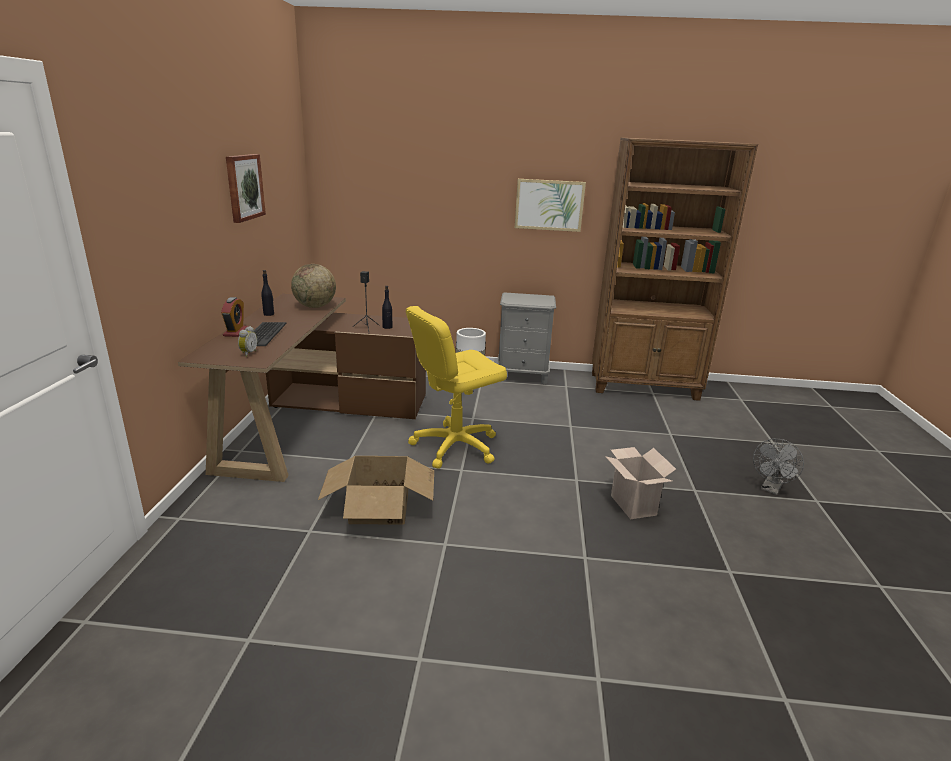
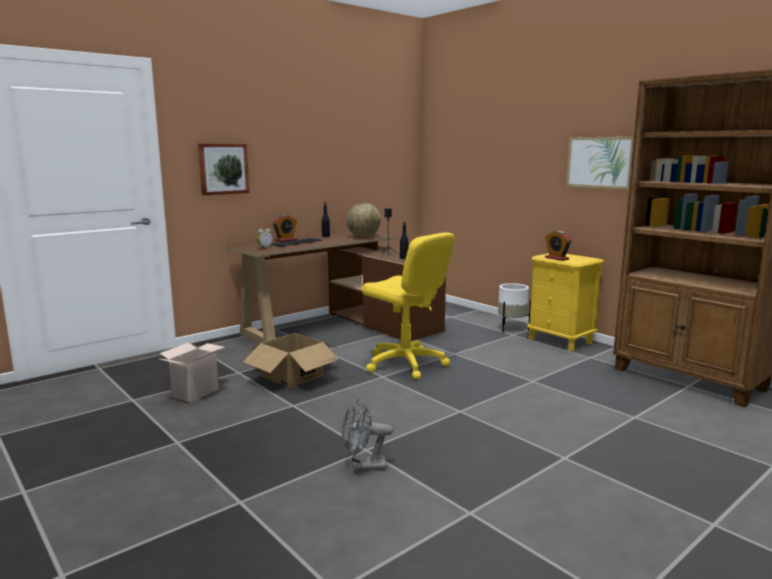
camera: 45 degrees right, 10 degrees down
(244, 187) = (328, 144): picture -> picture (223, 169)
(455, 446) = (405, 364): yellow office chair -> yellow office chair turned 150 degrees counterclockwise
(523, 375) = (560, 341): grey nightstand -> yellow nightstand
(525, 301) = (556, 258): none -> alarm clock
(631, 504) = (474, 441): cardboard box -> cardboard box (195, 392)
(771, 489) = (667, 492): grey fan -> grey fan (363, 467)

